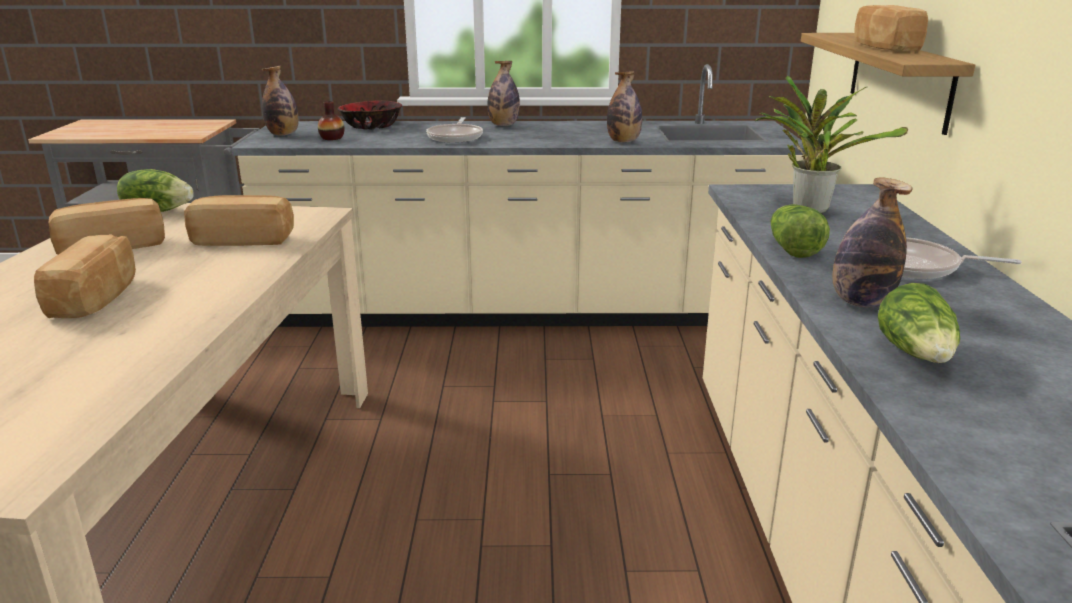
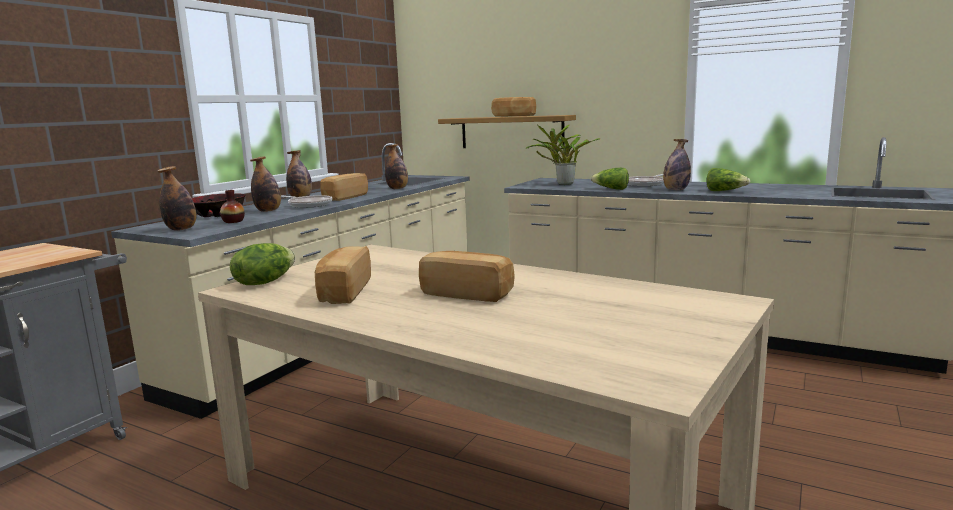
camera: 60 degrees left, 10 degrees down
(244, 239) = (396, 264): bread -> bread (344, 197)
(404, 134) = (268, 211): none -> bottle

